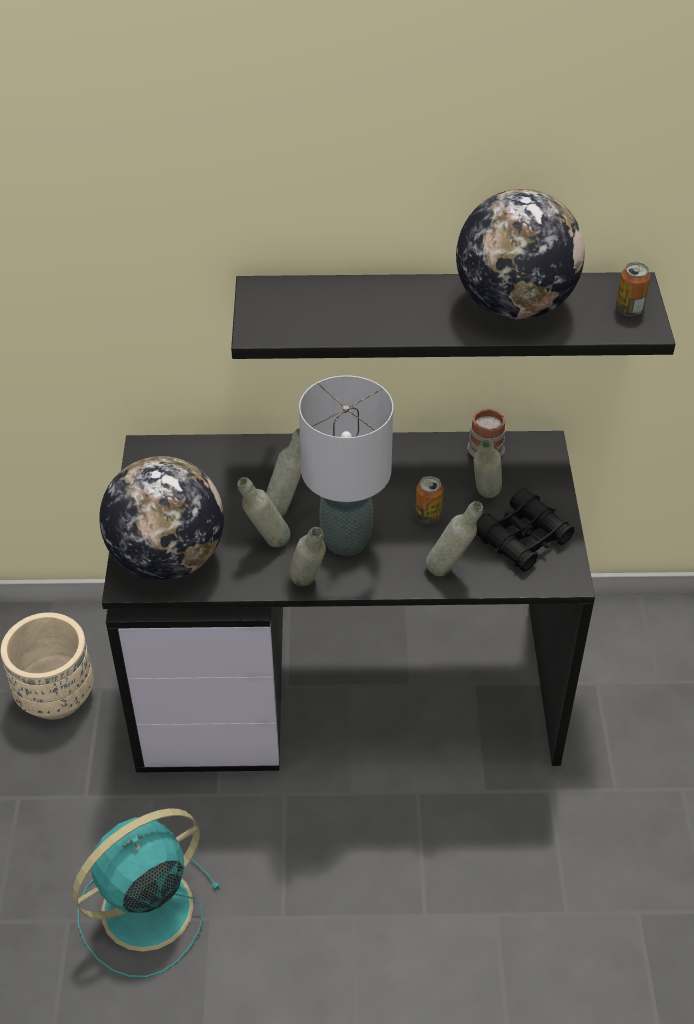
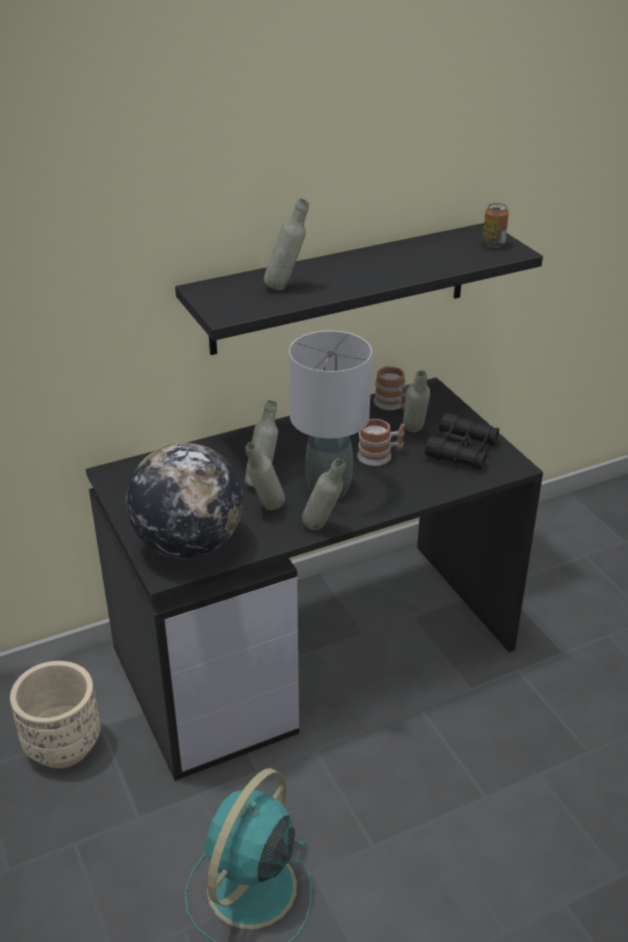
camera: 25 degrees left, 10 degrees down
(428, 516) = (380, 456): can -> mug
(450, 571) = (426, 486): grey bottle -> grey bottle (286, 287)
(514, 306) = (410, 259): globe -> none

